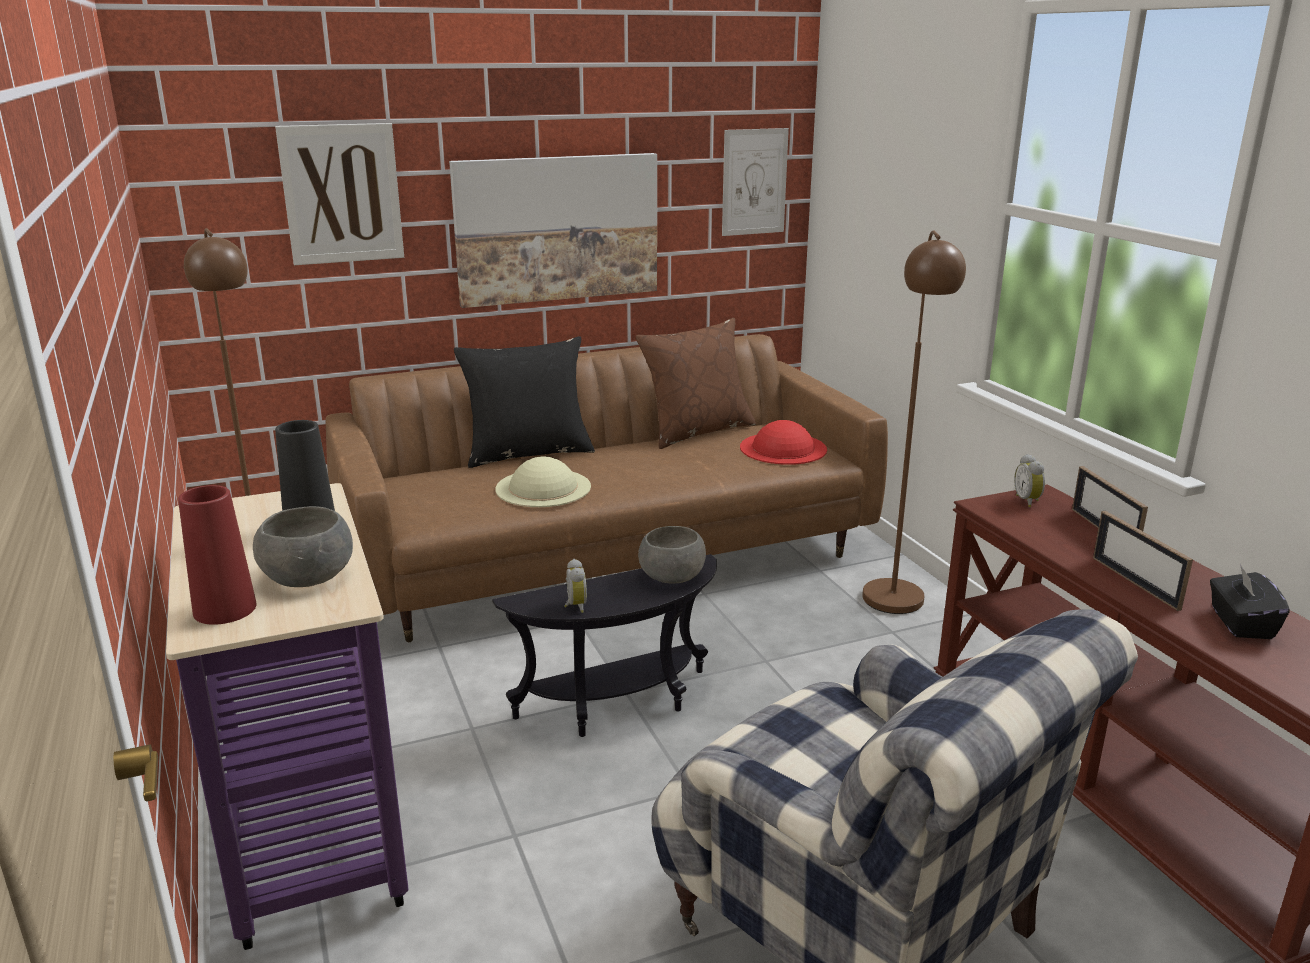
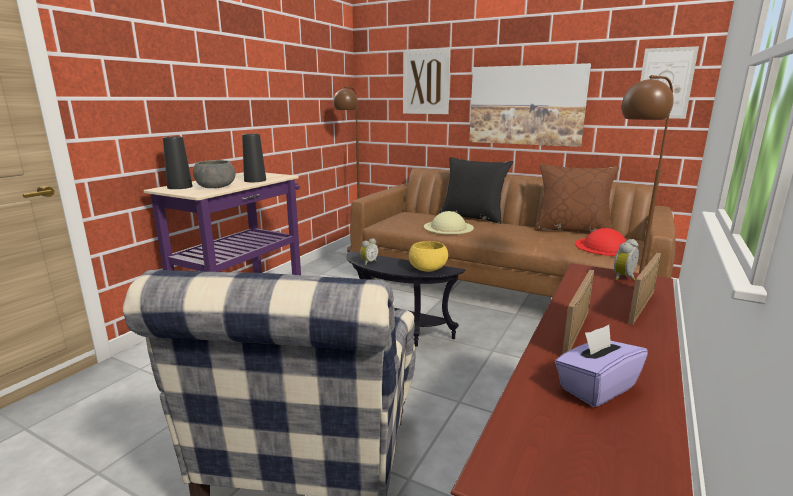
camera: 50 degrees right, 5 degrees down
(225, 609) = (180, 187): red vase -> black vase
(671, 575) = (428, 268): grey bowl -> yellow bowl
(1240, 623) = (596, 387): black tissue box -> purple tissue box

